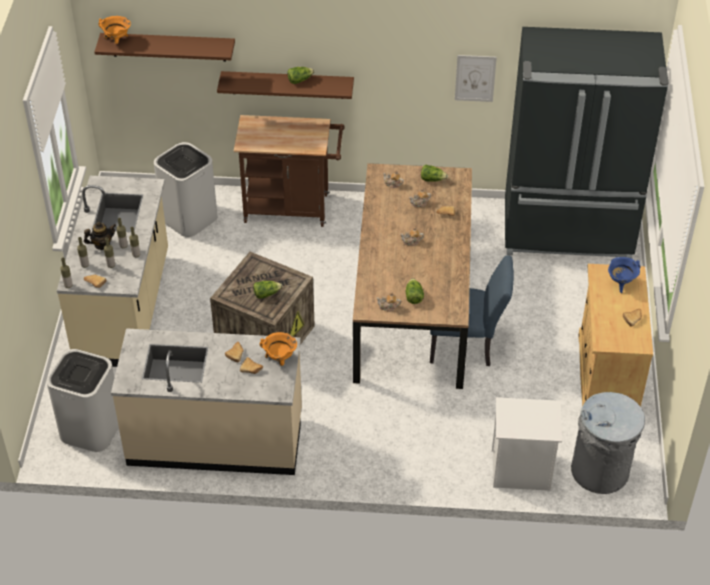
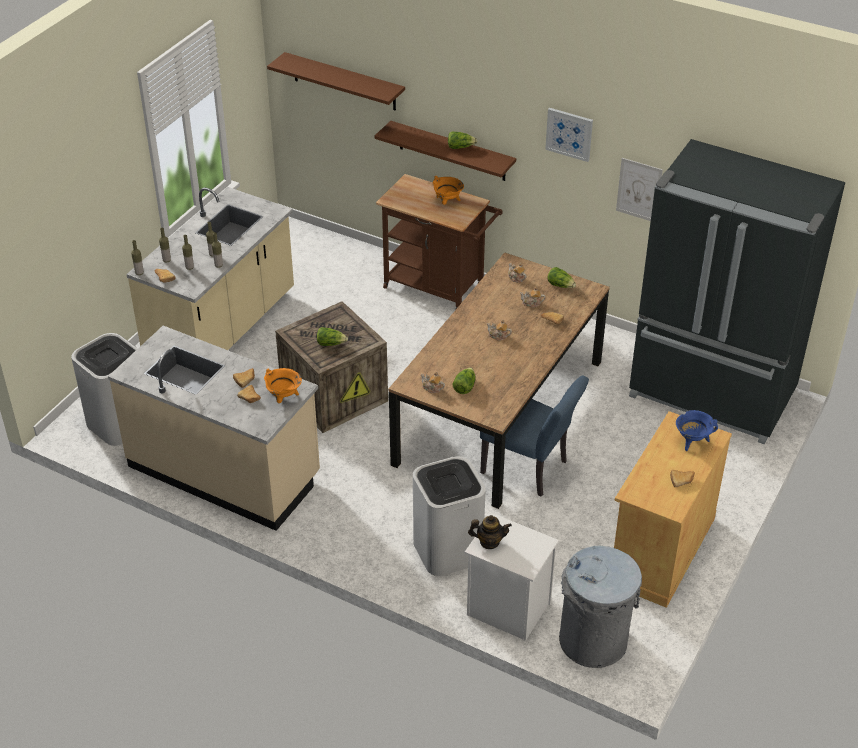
camera: 25 degrees right, 5 degrees down
(102, 244) = (194, 247): teapot -> teapot (489, 542)
(117, 41) = (294, 62): orange cooking pot -> orange cooking pot (447, 202)
(189, 218) = (335, 269): white trash can -> white trash can (447, 550)
(405, 45) = (569, 134): none -> picture

